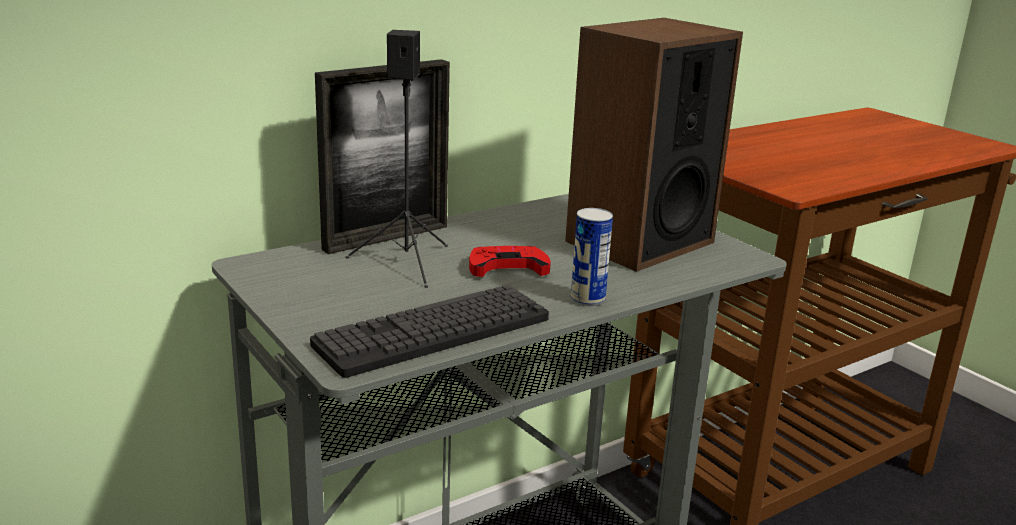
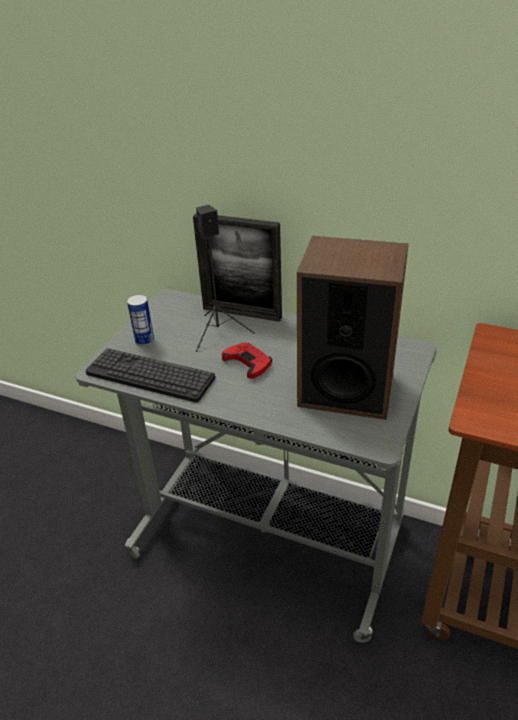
camera: 60 degrees right, 15 degrees up
(587, 299) = (237, 404): can -> can (145, 342)

